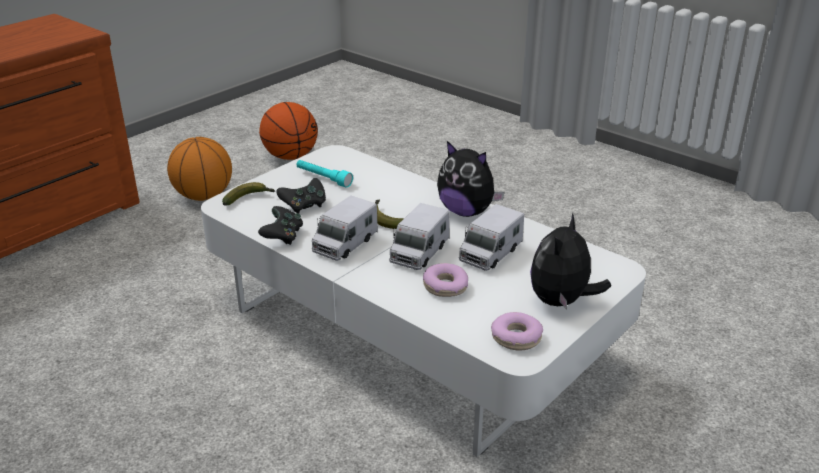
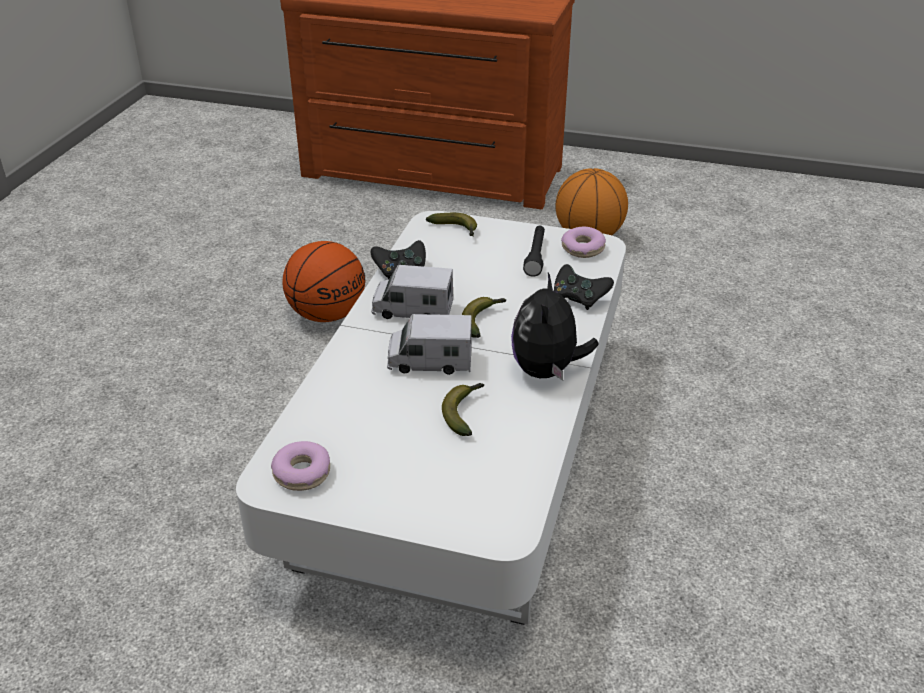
camera: 65 degrees right, 5 degrees up
(290, 156) = (725, 255): basketball -> basketball (327, 314)
(304, 206) = (469, 263): black game controller -> black game controller (579, 298)
(323, 178) = (536, 256): turquoise flashlight -> black flashlight
(445, 287) = (373, 397): donut -> donut (582, 249)
(490, 253) = (464, 412): toy truck -> banana
(561, 301) = (395, 493): plush toy -> none

